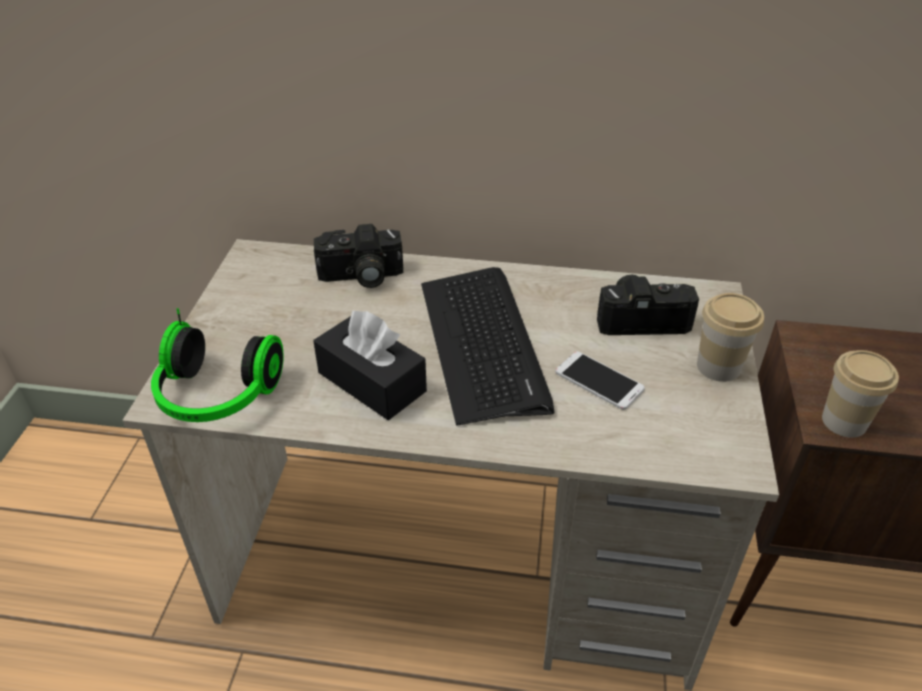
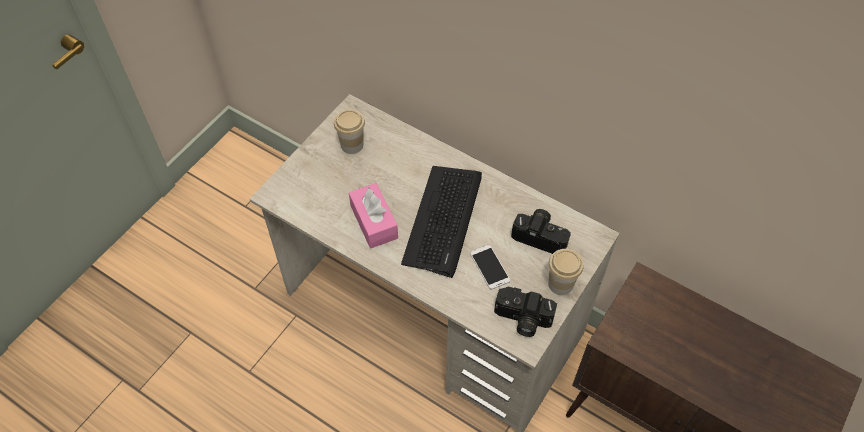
camera: 25 degrees right, 15 degrees up
(216, 397) = (296, 202): headphones -> none
(360, 276) = (403, 148): camera -> camera (522, 319)
(372, 382) = (374, 222): black tissue box -> pink tissue box
(844, 421) = (620, 340): cup -> cup (352, 145)

